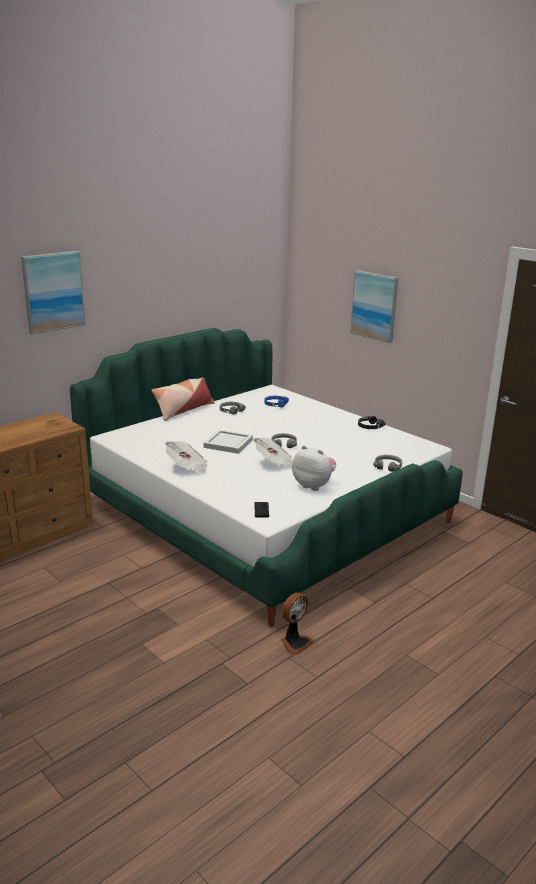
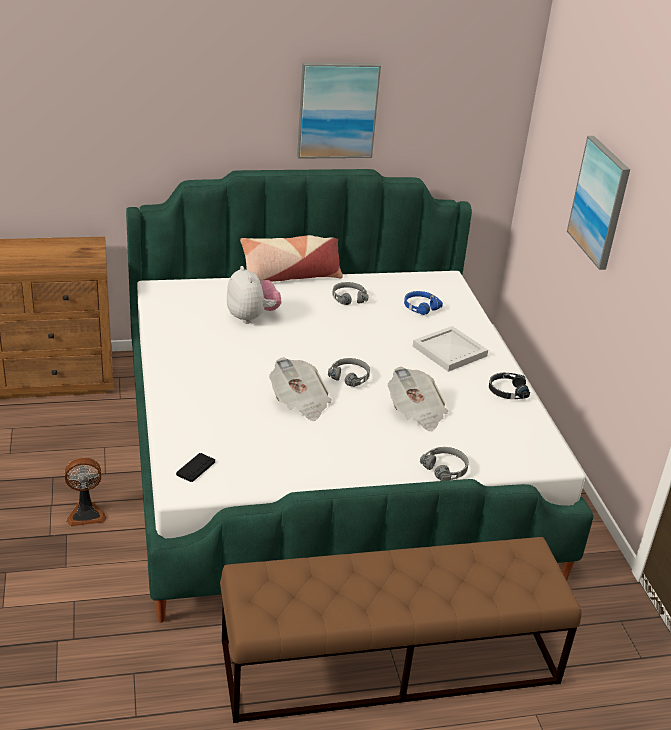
camera: 30 degrees right, 10 degrees up
(53, 291) = (114, 82): picture -> picture (337, 110)
(187, 468) = (188, 369): newspaper -> newspaper (416, 413)
(228, 444) = (281, 350): white tray -> white tray (449, 352)
(295, 643) = (161, 657): fan -> fan (86, 513)
(313, 485) = (306, 458): plush toy -> plush toy (252, 317)
(415, 590) = (391, 662): none -> brown bench

